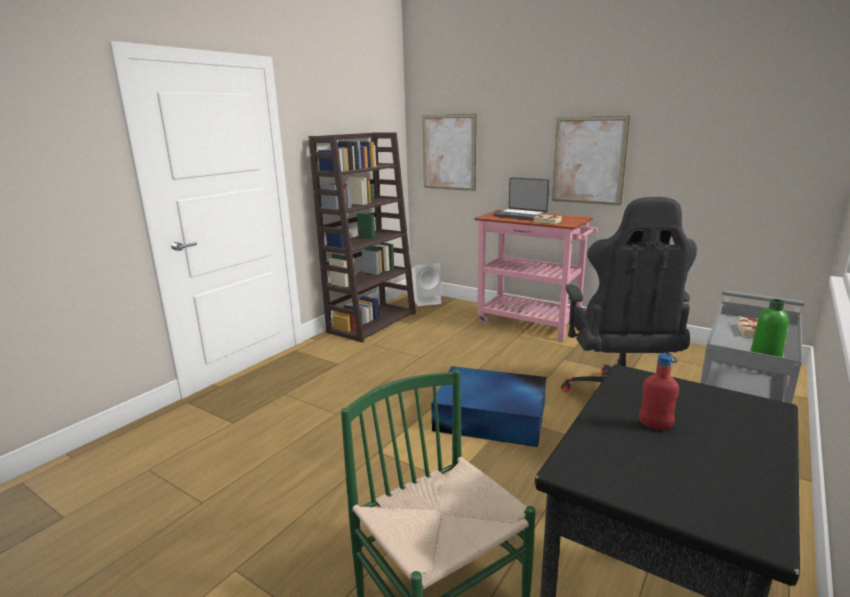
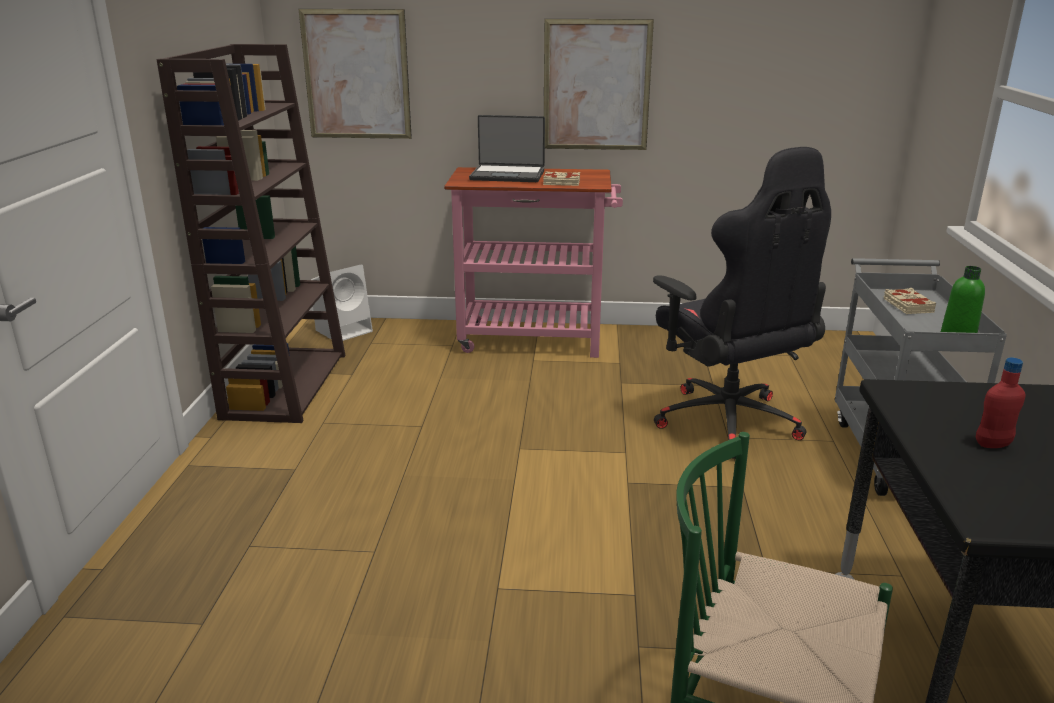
camera: 30 degrees left, 5 degrees up
(492, 417) = (604, 489): blue storage box -> none

